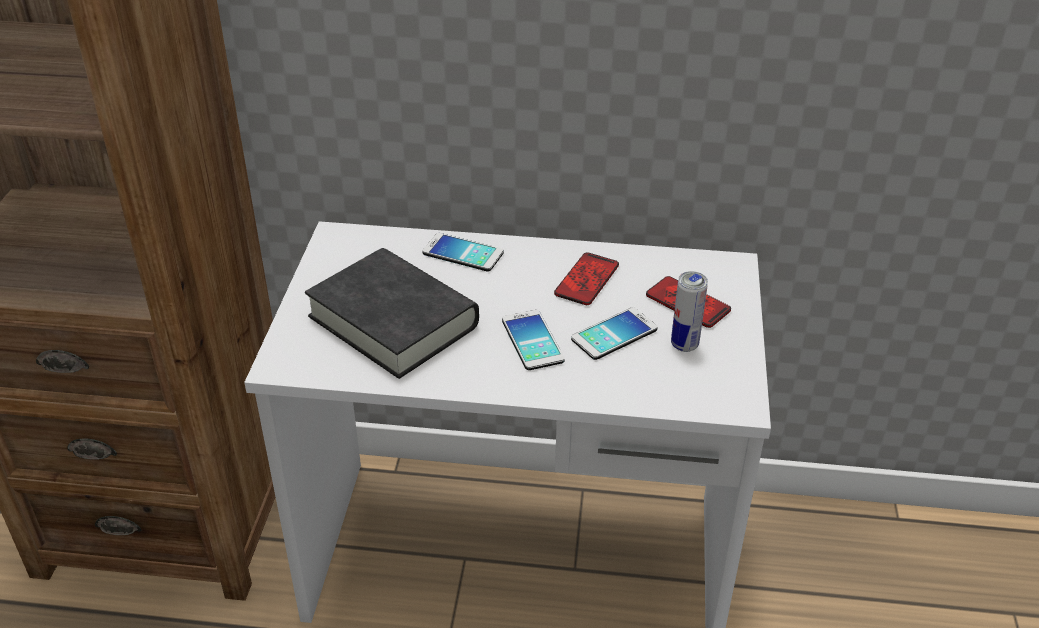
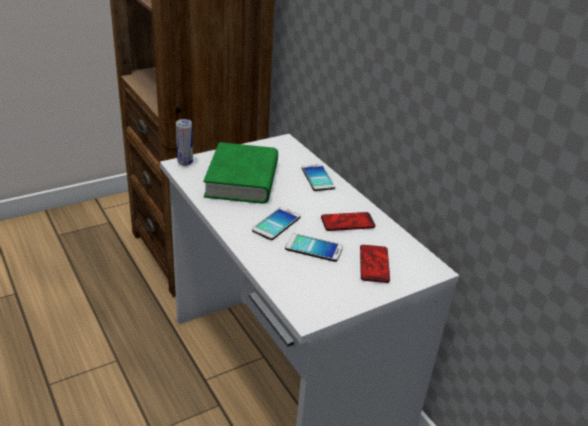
camera: 50 degrees right, 5 degrees down
(393, 321) = (242, 180): black book -> green book
(684, 345) = (335, 276): can -> can (185, 163)

